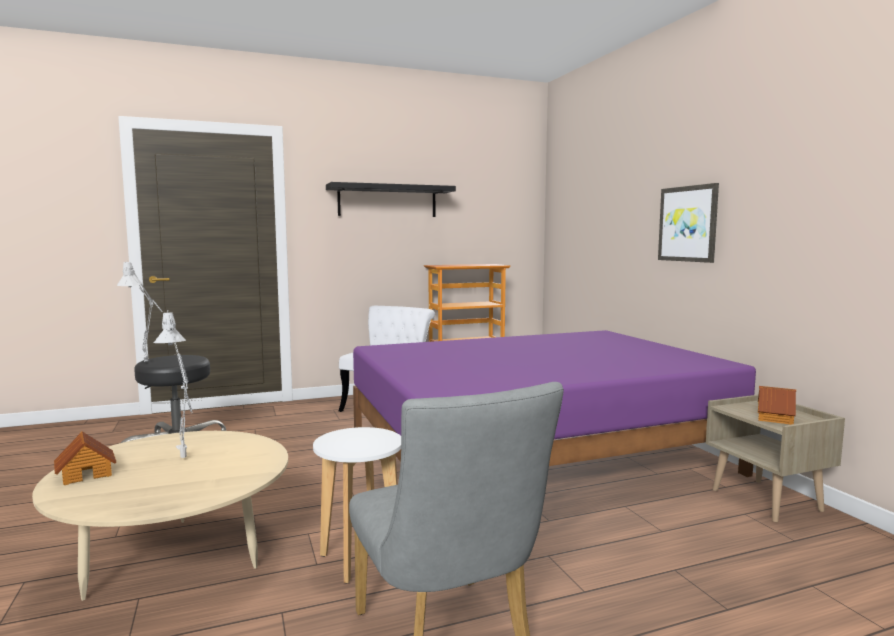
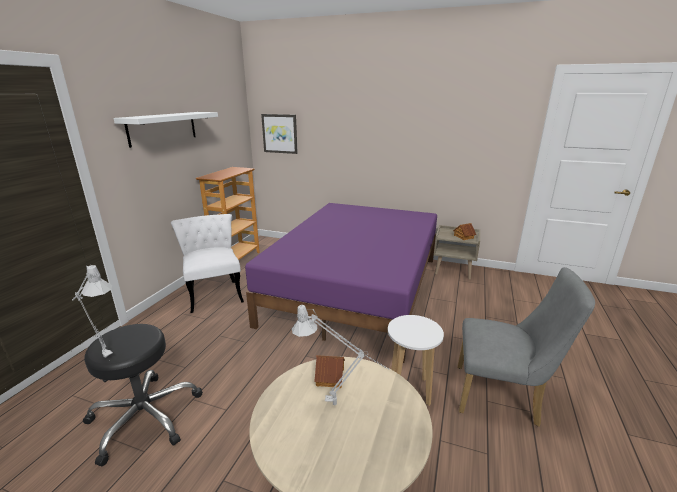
camera: 50 degrees left, 15 degrees up
(87, 474) = (315, 464): toy house -> toy house (329, 377)
(387, 201) = (163, 128): black shelf -> white shelf
(688, 224) = (387, 141): picture -> picture (280, 133)

